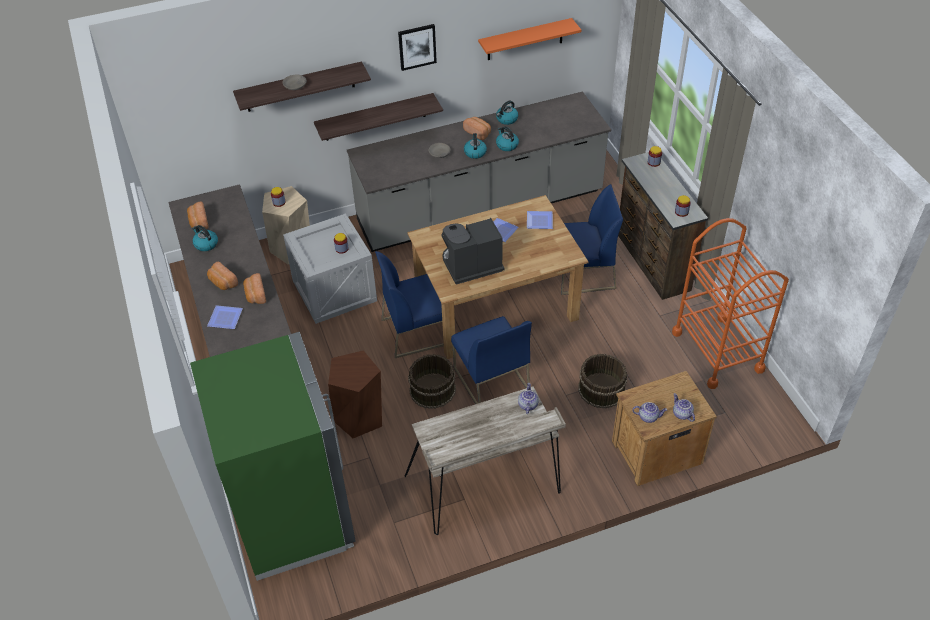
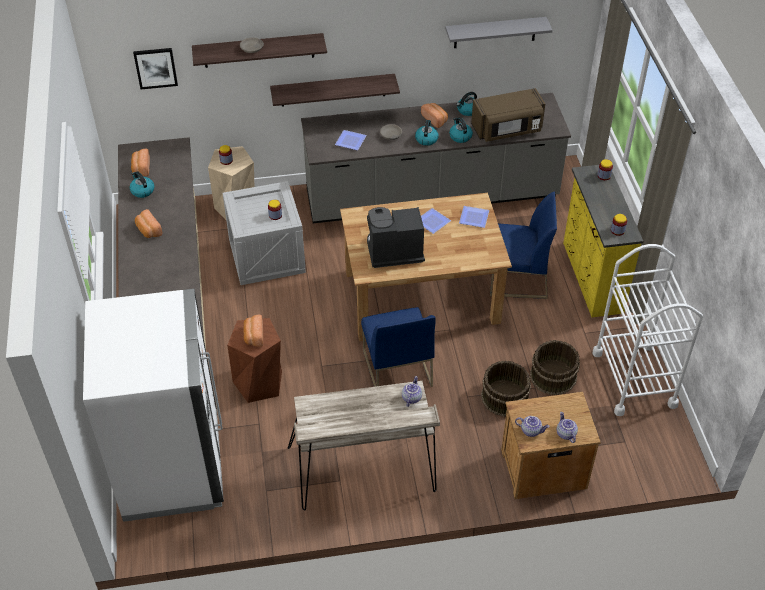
camera: 10 degrees right, 0 degrees up
(226, 318) = (143, 265): plate -> plate (351, 141)
(255, 295) = (176, 247): bread -> bread (253, 336)
(293, 515) = (172, 466): green fridge -> white fridge
(416, 331) = (336, 308): blue chair -> none
(417, 46) = (381, 25): picture -> picture (155, 68)
(432, 389) = (336, 368): brown bucket -> brown bucket (552, 376)
(525, 39) = (495, 32): orange shelf -> grey shelf
(550, 132) = (507, 130): none -> brown microwave
(651, 262) = (591, 278): brown dresser -> yellow dresser
(717, 351) = (634, 379): orange cart -> white cart

